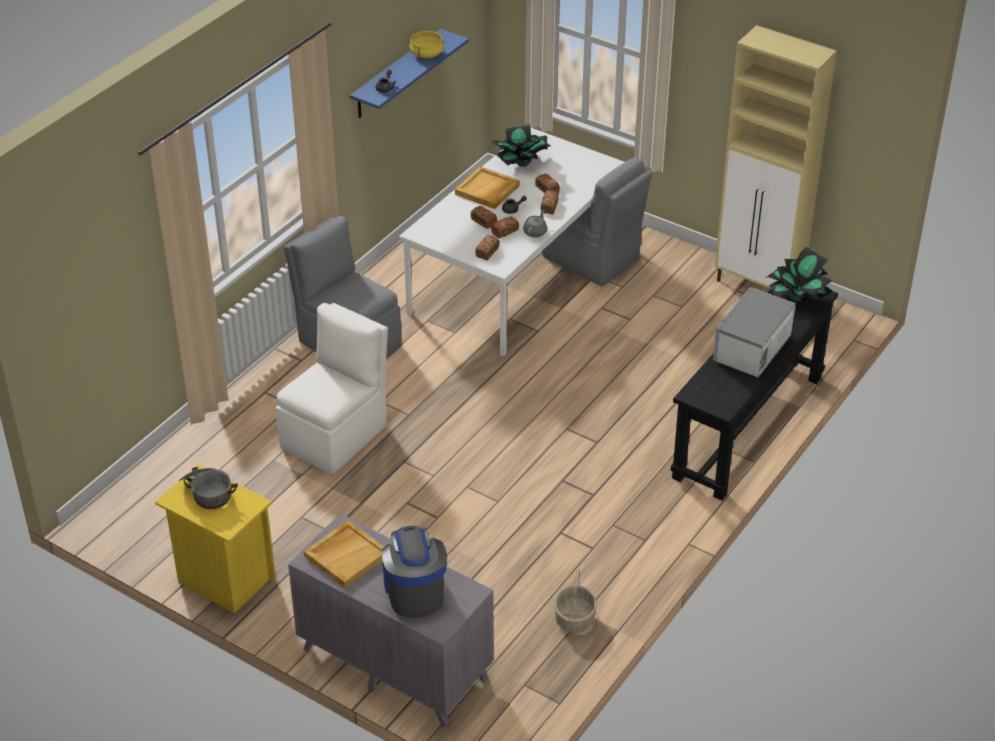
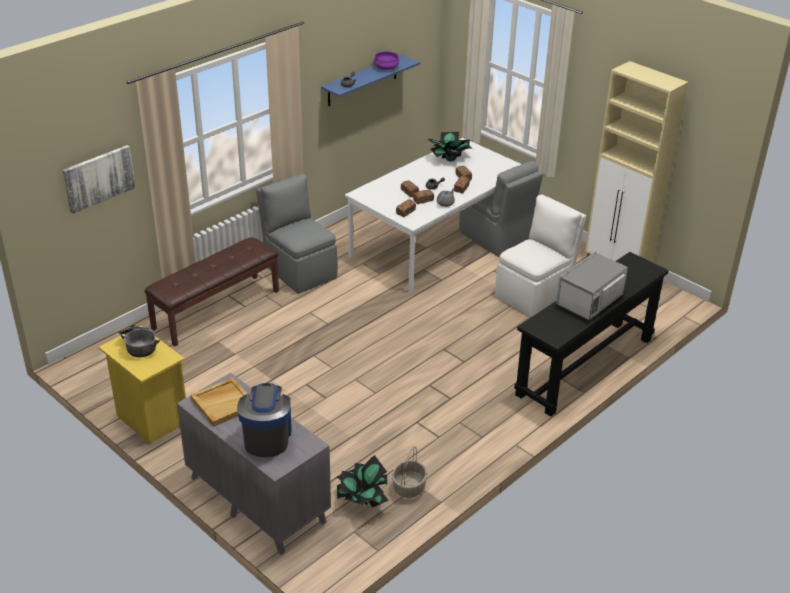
camera: 10 degrees right, 5 degrees down
(108, 277) = (99, 178): none -> picture
(255, 414) = (216, 309): none -> brown bench
(336, 435) = (269, 331): white chair -> white chair (535, 293)
(426, 54) = (386, 67): yellow cooking pot -> purple cooking pot
(487, 190) = (419, 173): beige tray -> none
(797, 298) = (635, 269): potted plant -> potted plant (362, 500)

